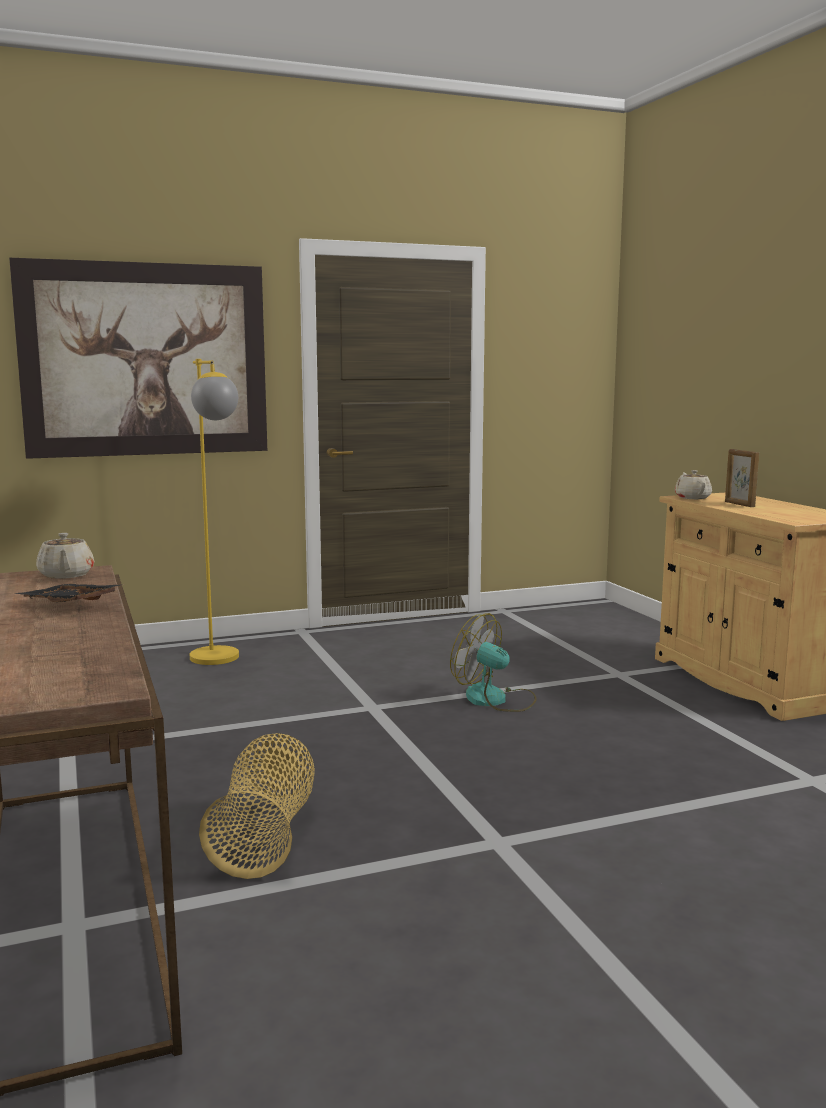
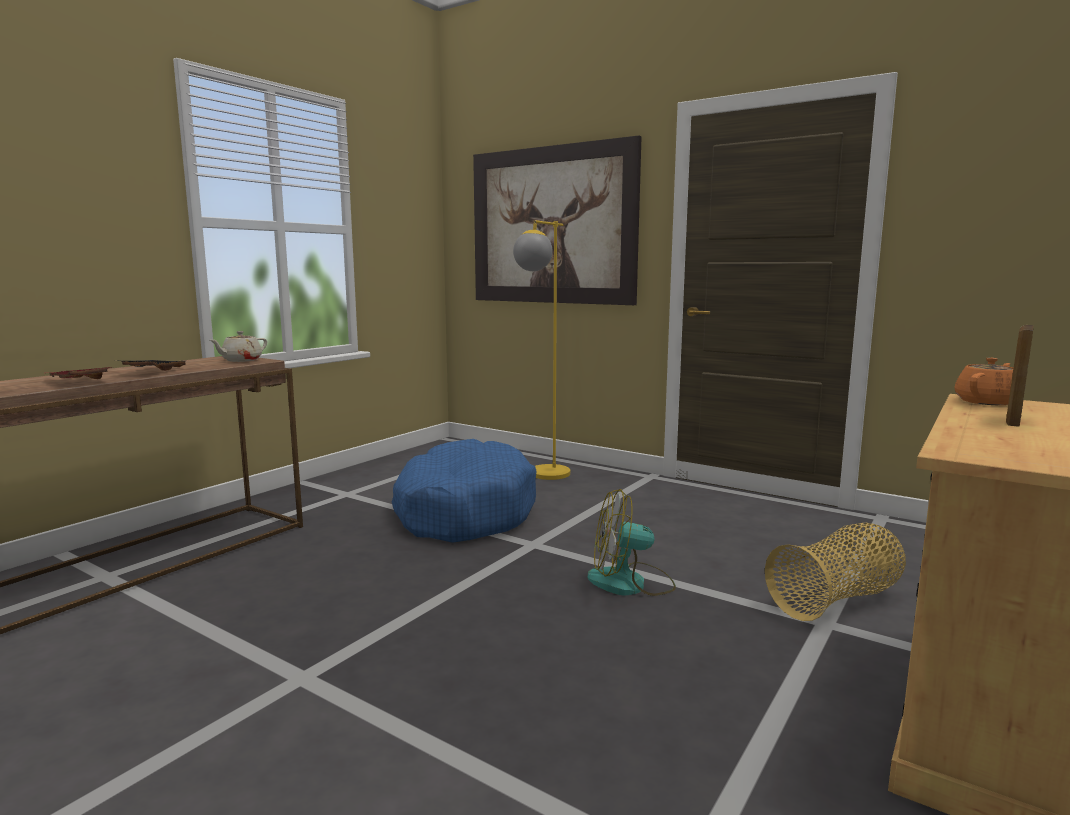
camera: 55 degrees right, 0 degrees up
(84, 632) = (77, 382): none -> red tray
(243, 711) = (464, 511): none -> blue dog bed
(265, 836) = (255, 585): basket -> basket (836, 600)
(495, 699) = (630, 583): fan -> fan turned 90 degrees counterclockwise
(692, 498) = (987, 402): beige teapot -> orange teapot

